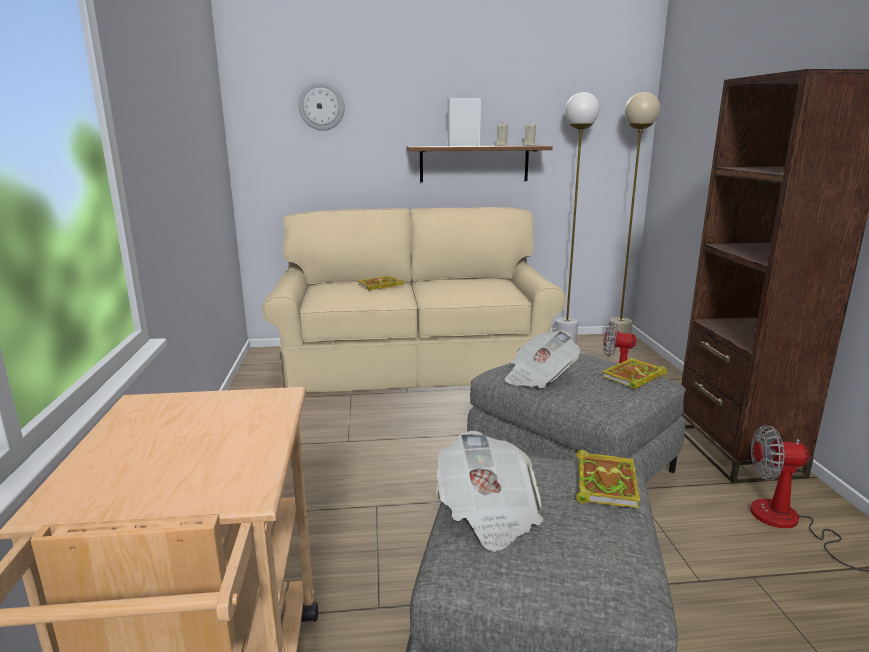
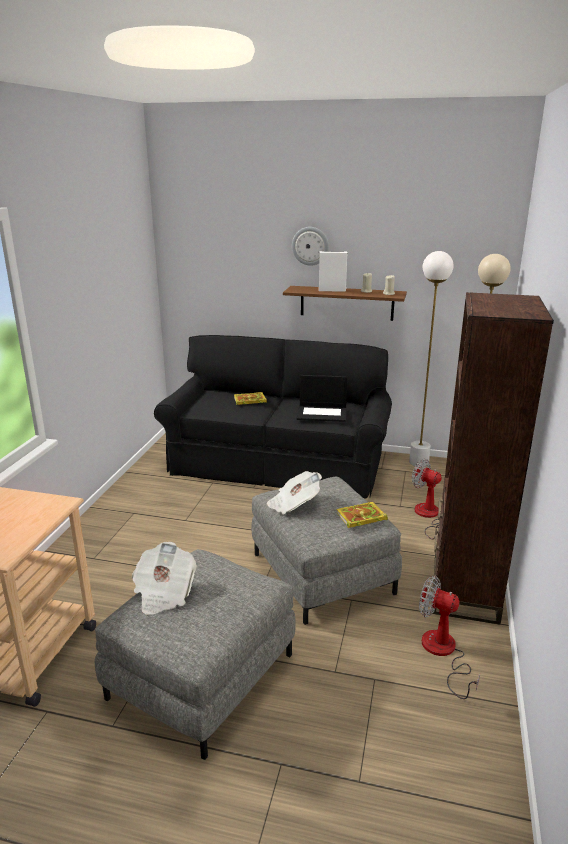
camera: 20 degrees right, 5 degrees up
(321, 106) = (225, 251): wall clock -> wall clock (310, 246)
(414, 364) = (277, 463): beige sofa -> black sofa
(479, 288) = (322, 413): none -> laptop
(605, 482) = (249, 590): book -> none

